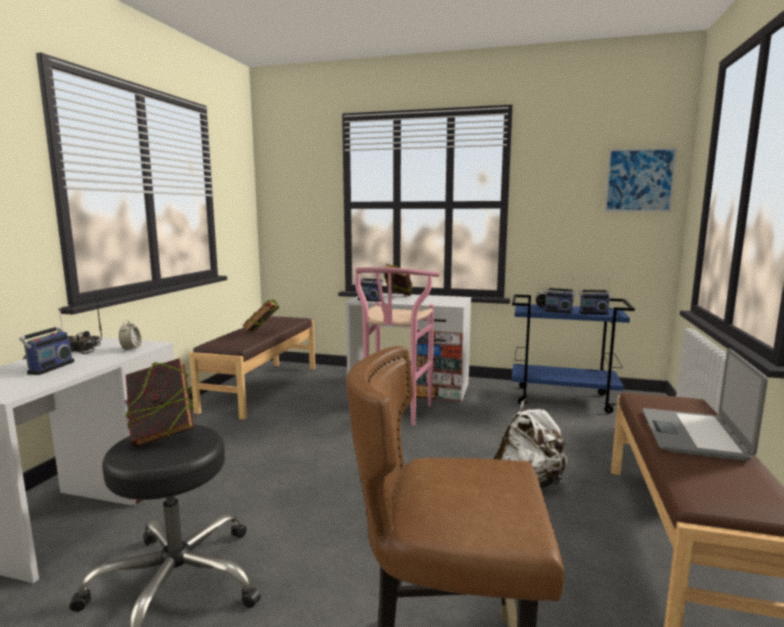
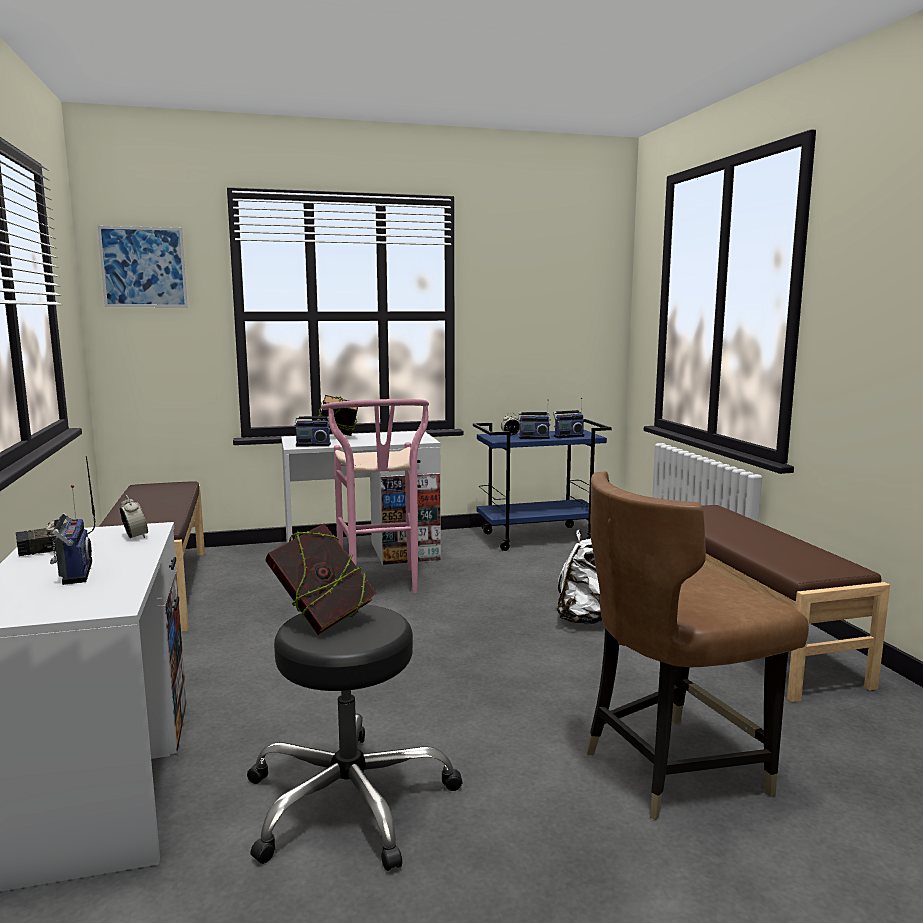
camera: 30 degrees left, 0 degrees up
(262, 333) = (165, 508): book -> none
(639, 180) = (587, 290): picture -> picture (143, 267)
(694, 435) = (745, 531): laptop -> none

